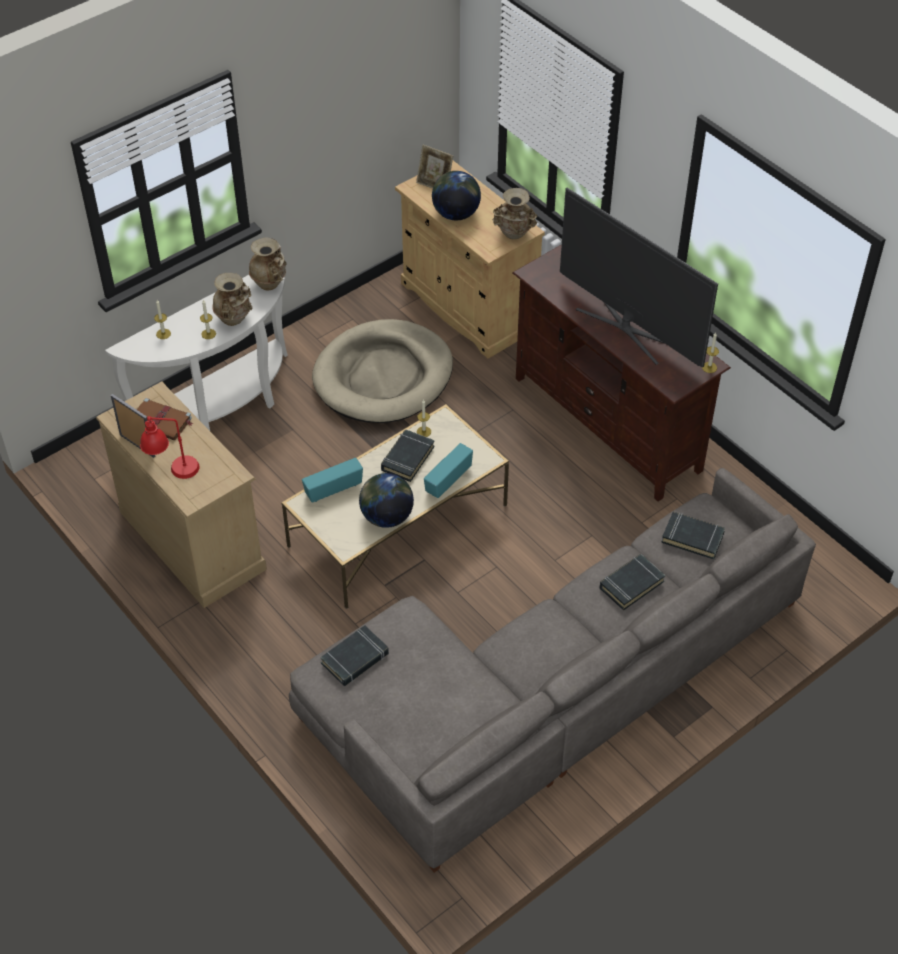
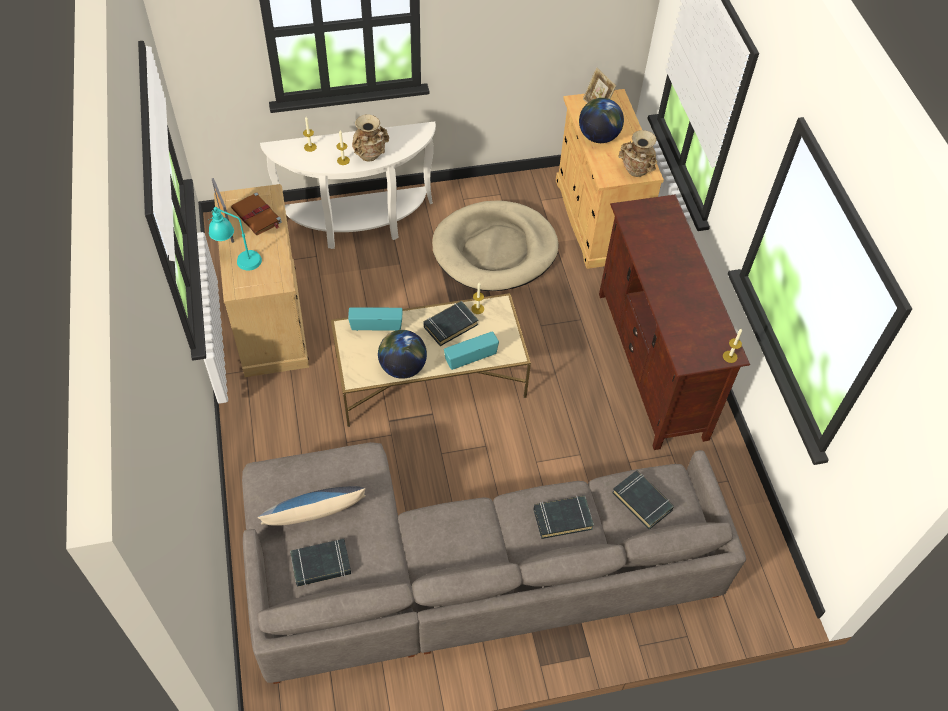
camera: 25 degrees right, 5 degrees up
(172, 471) = (238, 259): red table lamp -> turquoise table lamp
(270, 283) = (416, 138): beige vase -> none
(355, 659) = (298, 476): black book -> black book (321, 565)
(398, 687) = (315, 517): none -> pillow
(628, 328) = (679, 291): television -> none

